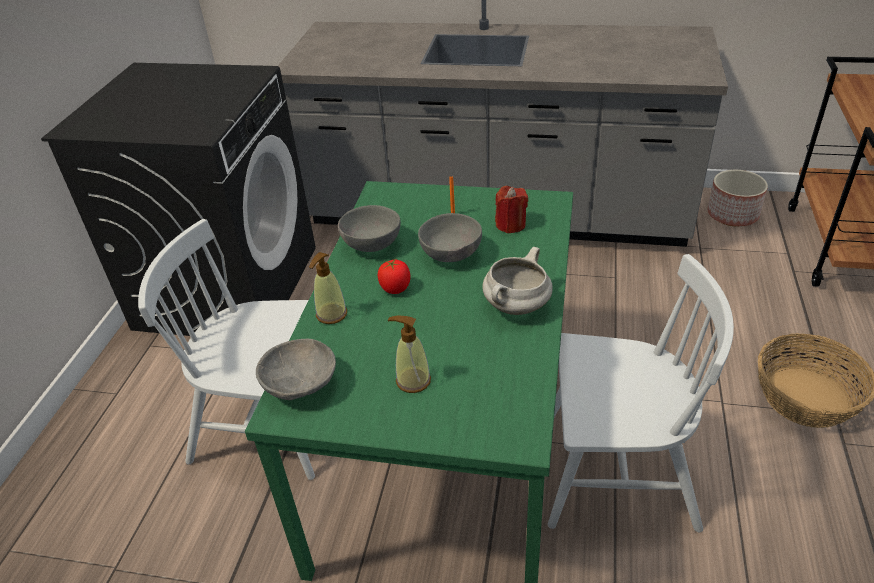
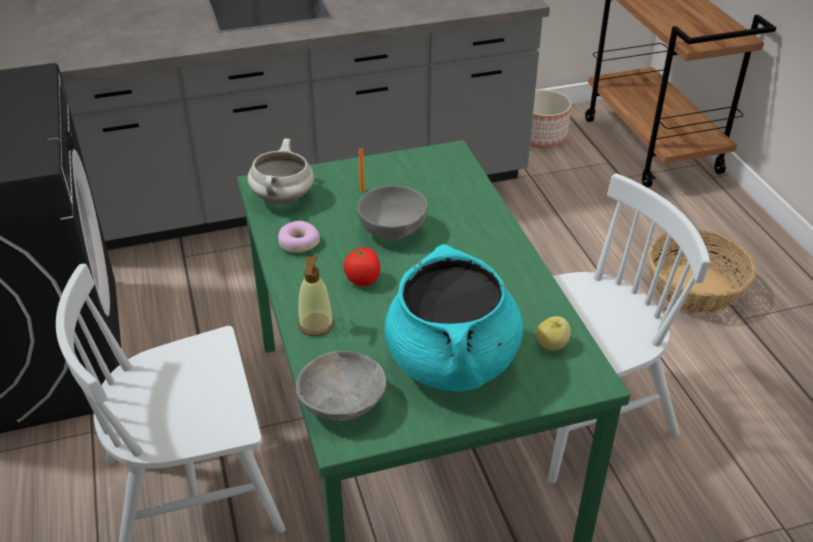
camera: 30 degrees left, 0 degrees up
(370, 245) = (298, 243): grey bowl -> donut
(413, 380) = (452, 361): soap dispenser -> turquoise cooking pot
(510, 225) = (429, 186): red candle -> none
(511, 396) = (552, 345): none -> apple
(516, 307) = (496, 264): white cooking pot -> white cooking pot (283, 198)

